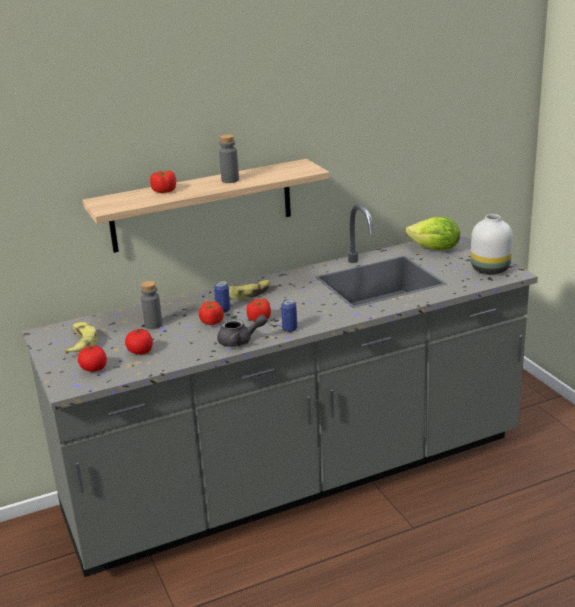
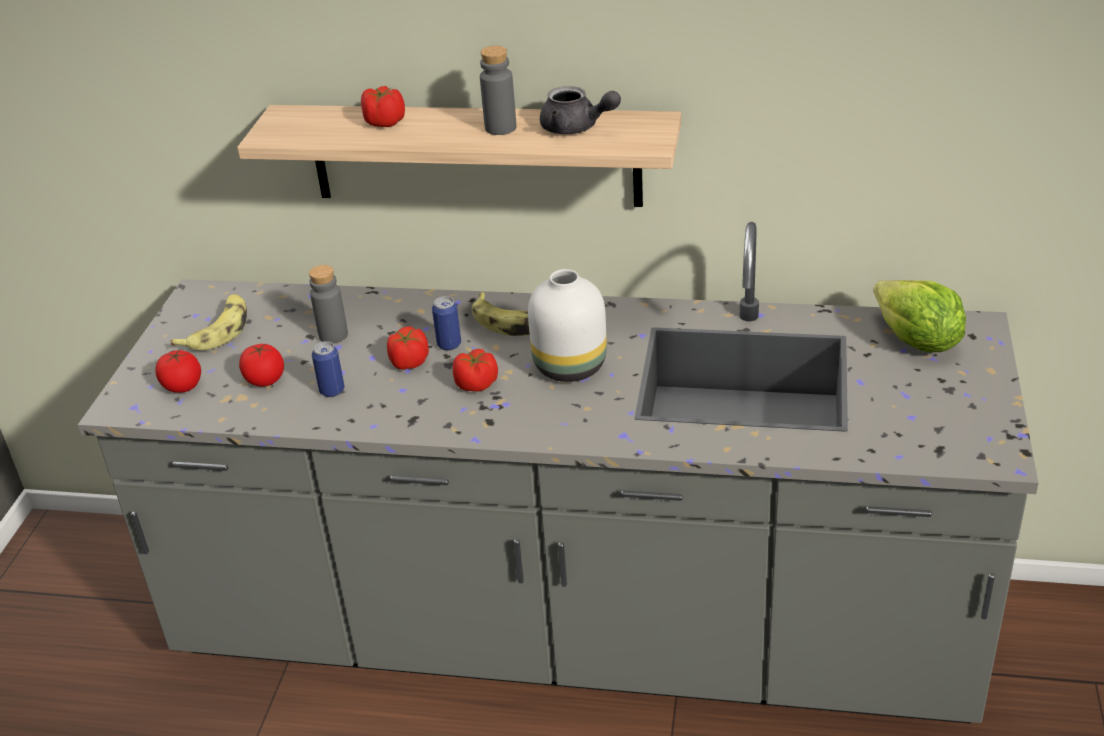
camera: 35 degrees right, 10 degrees up
(240, 341) = (403, 418): grey teapot -> grey teapot (576, 128)
(290, 329) = (494, 424): can -> can (332, 391)
(490, 270) = (962, 430): white vase -> white vase (568, 367)

